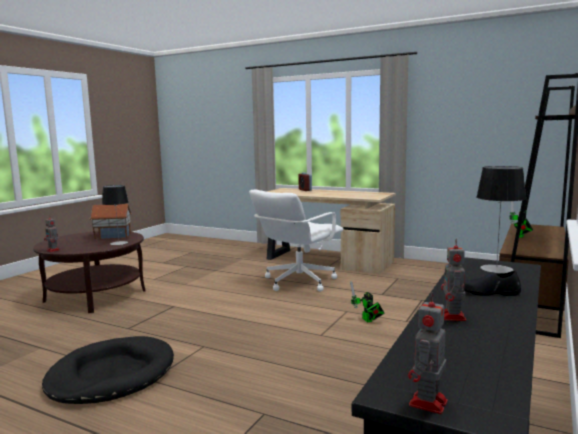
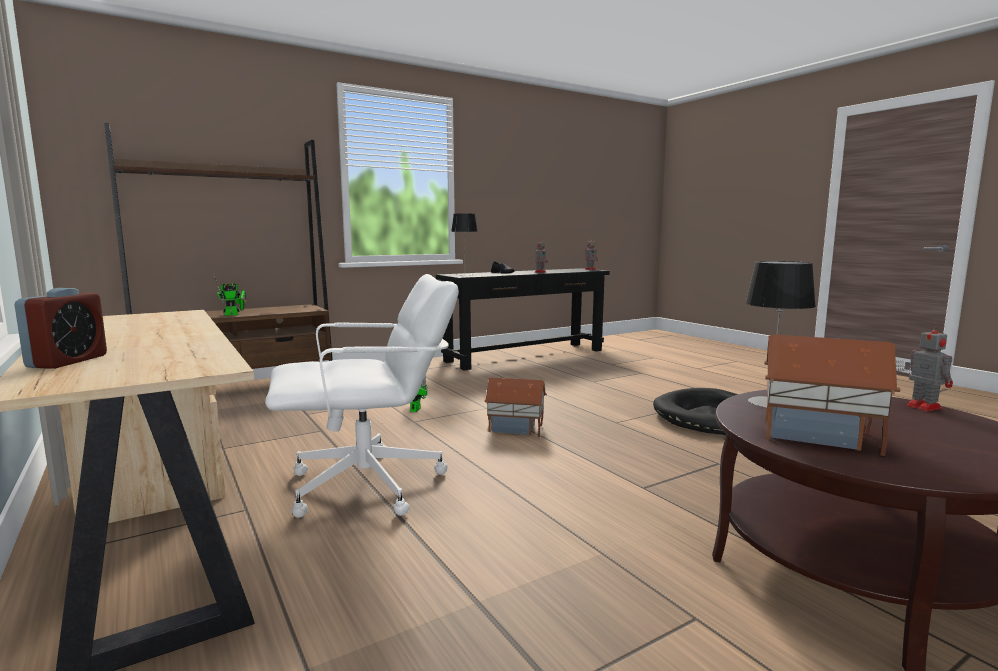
camera: 150 degrees left, 0 degrees up
(272, 321) = (516, 429): none -> toy house

